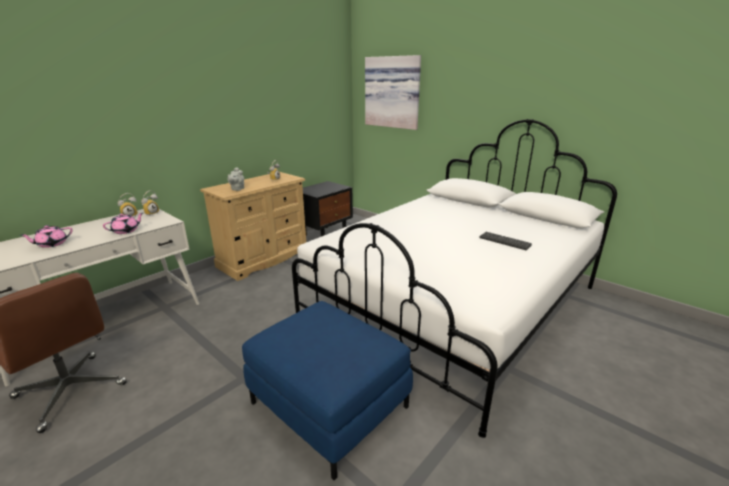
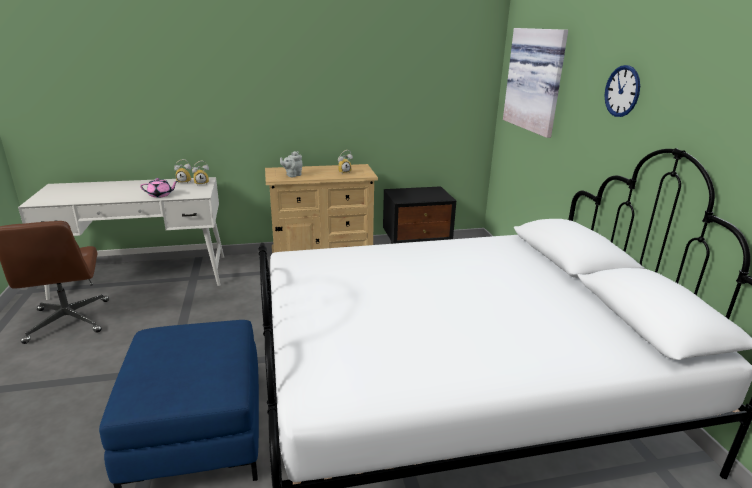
camera: 35 degrees right, 0 degrees up
(52, 244) = (104, 193): pink teapot -> none
(476, 91) = (622, 91): none -> wall clock
(504, 241) = (502, 330): keyboard -> none

